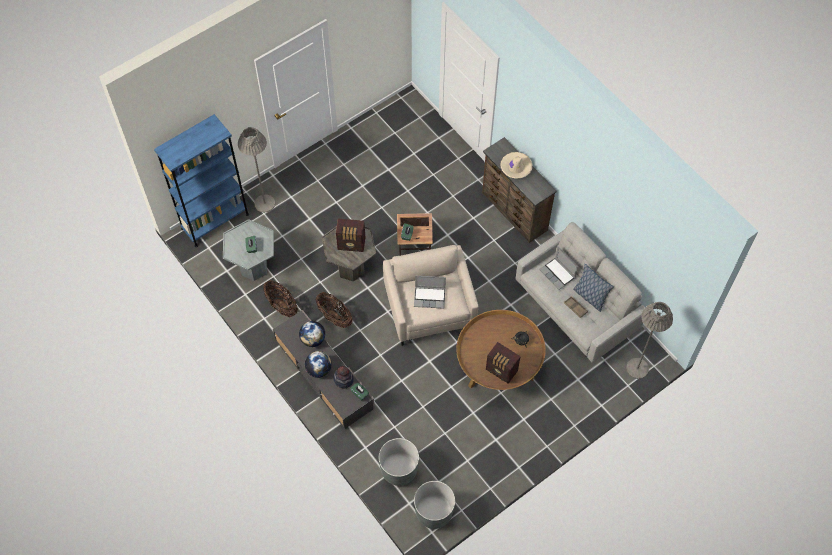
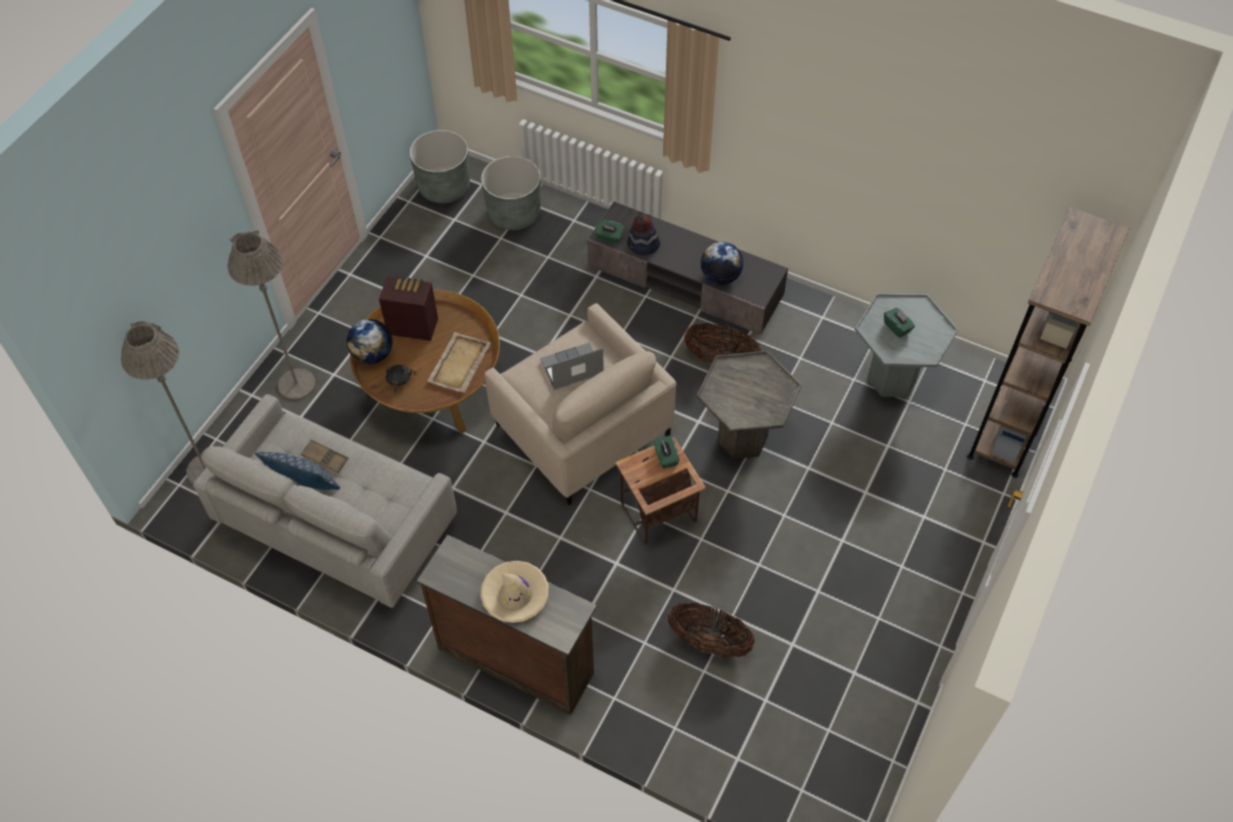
camera: 155 degrees right, 5 degrees down
(215, 221) = (1010, 424): blue bookcase -> brown bookcase
(264, 203) = (957, 486): grey floor lamp -> grey floor lamp (296, 384)
(281, 305) = (810, 344): basket -> basket (709, 641)
(319, 369) = (685, 244): globe -> globe (372, 355)
(352, 244) = (744, 394): radio -> none
(485, 336) = (459, 364): none -> beige tray
(558, 274) = (375, 503): laptop -> none

